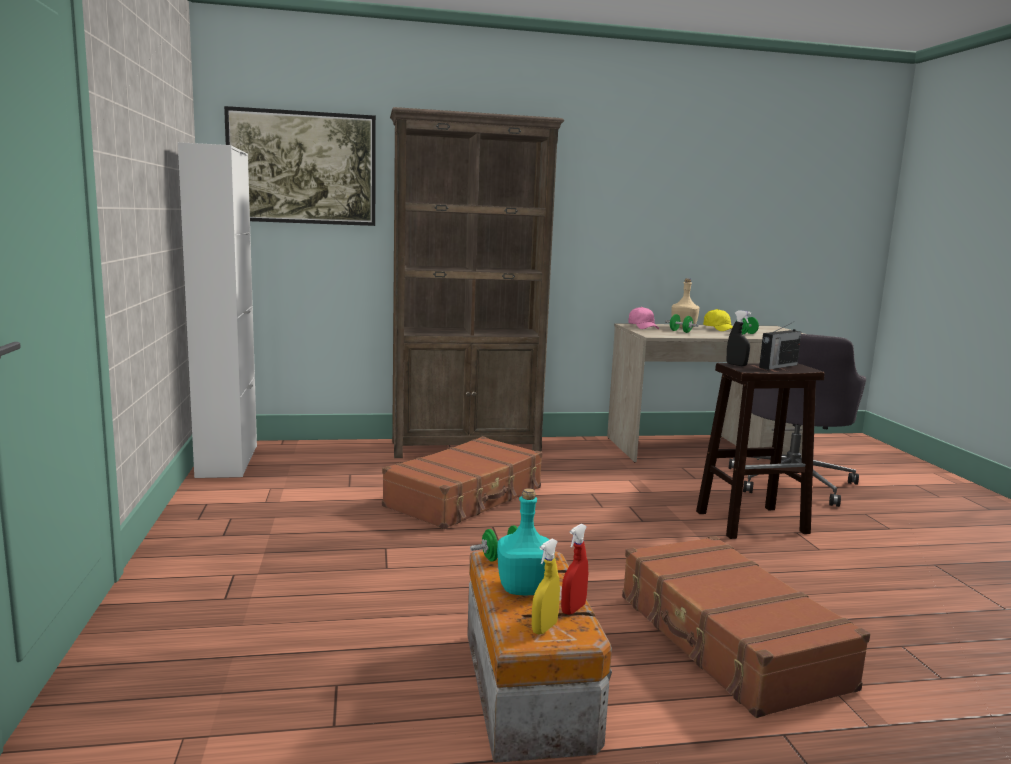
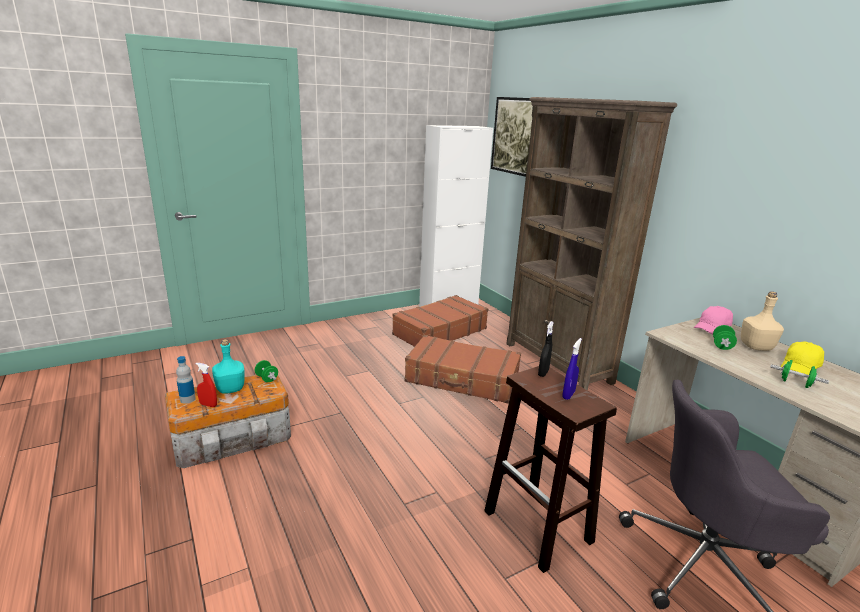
camera: 70 degrees right, 10 degrees up
(544, 628) = (187, 399): yellow spray bottle -> bottle
(728, 641) = (299, 512): brown suitcase -> brown suitcase (439, 331)
(777, 366) = (568, 395): radio -> blue spray bottle

